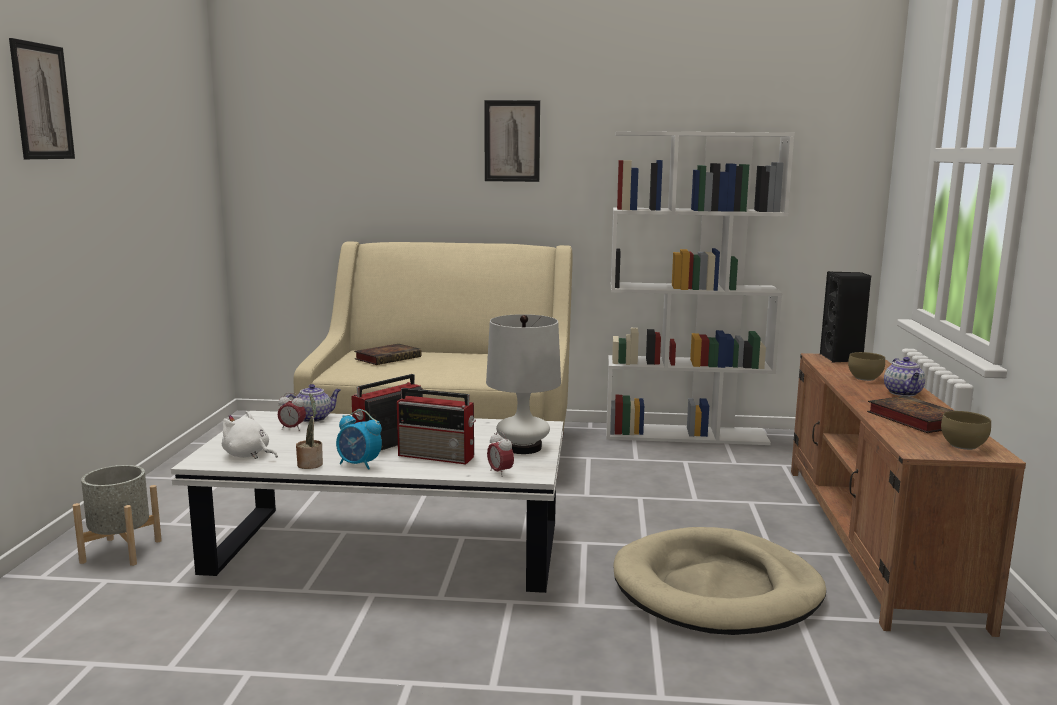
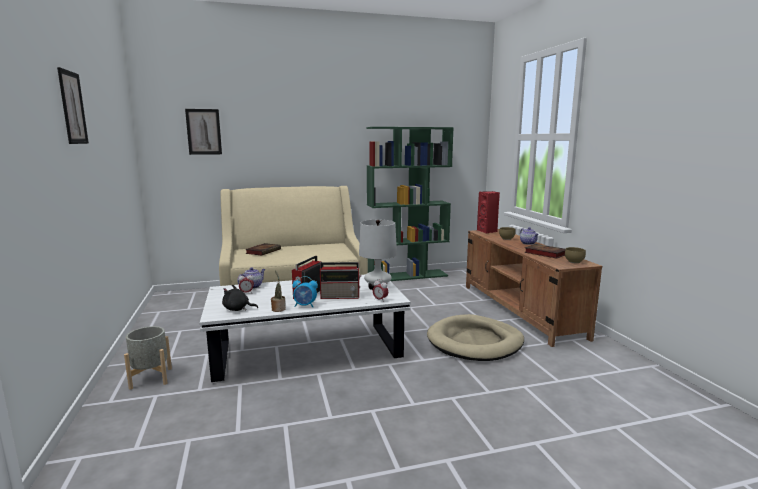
camera: 20 degrees left, 0 degrees up
(248, 455) = (237, 309): white plush toy -> black plush toy
(512, 141) = (312, 132): picture -> picture (204, 132)
(686, 434) = (407, 276): white bookcase -> green bookcase
(841, 358) = (487, 231): black speaker -> red speaker

